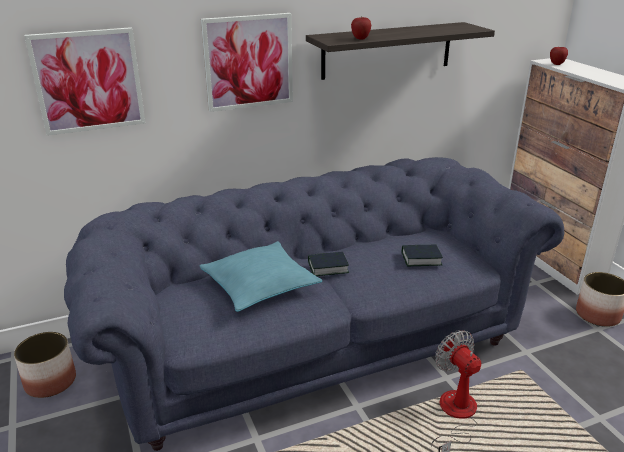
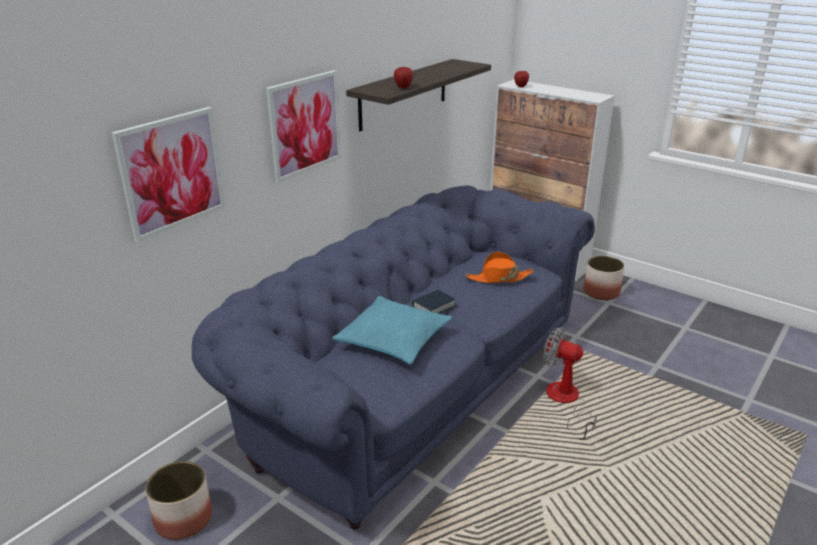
camera: 30 degrees left, 0 degrees up
(421, 259) = (499, 278): book -> orange hat

